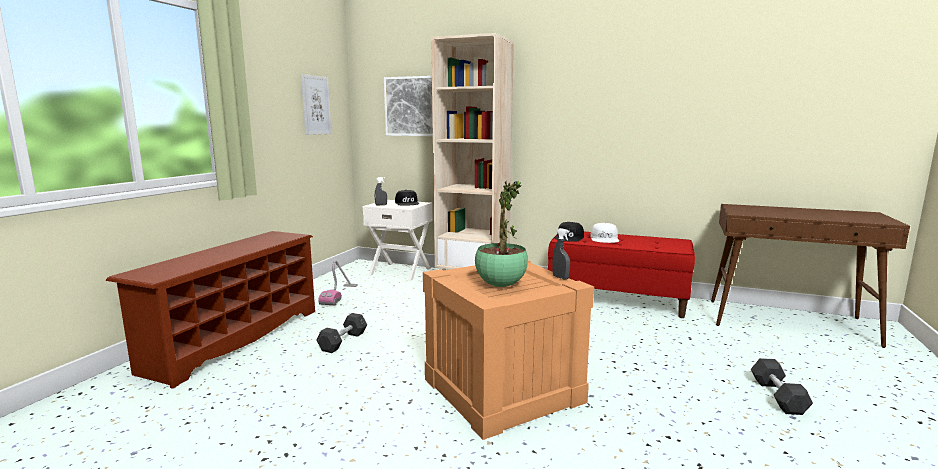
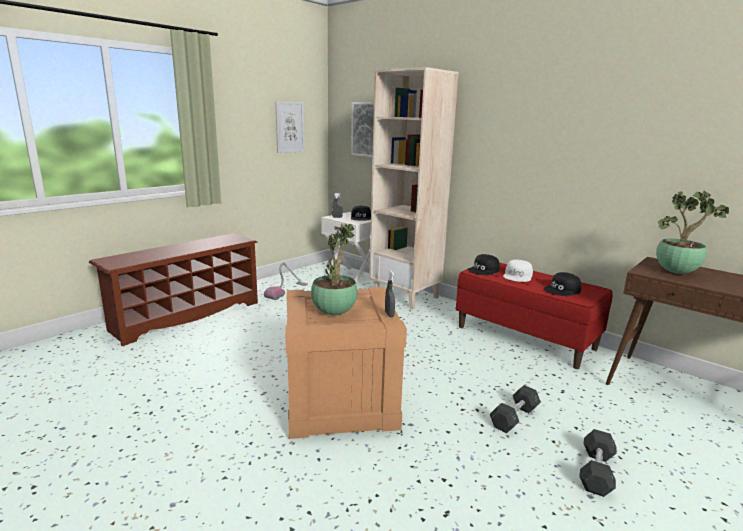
camera: 20 degrees right, 5 degrees up
(343, 341) = (257, 332): grey dumbbell -> grey dumbbell (514, 418)
(655, 245) = (562, 290): none -> black cap
(761, 211) = (677, 272): none -> potted plant

